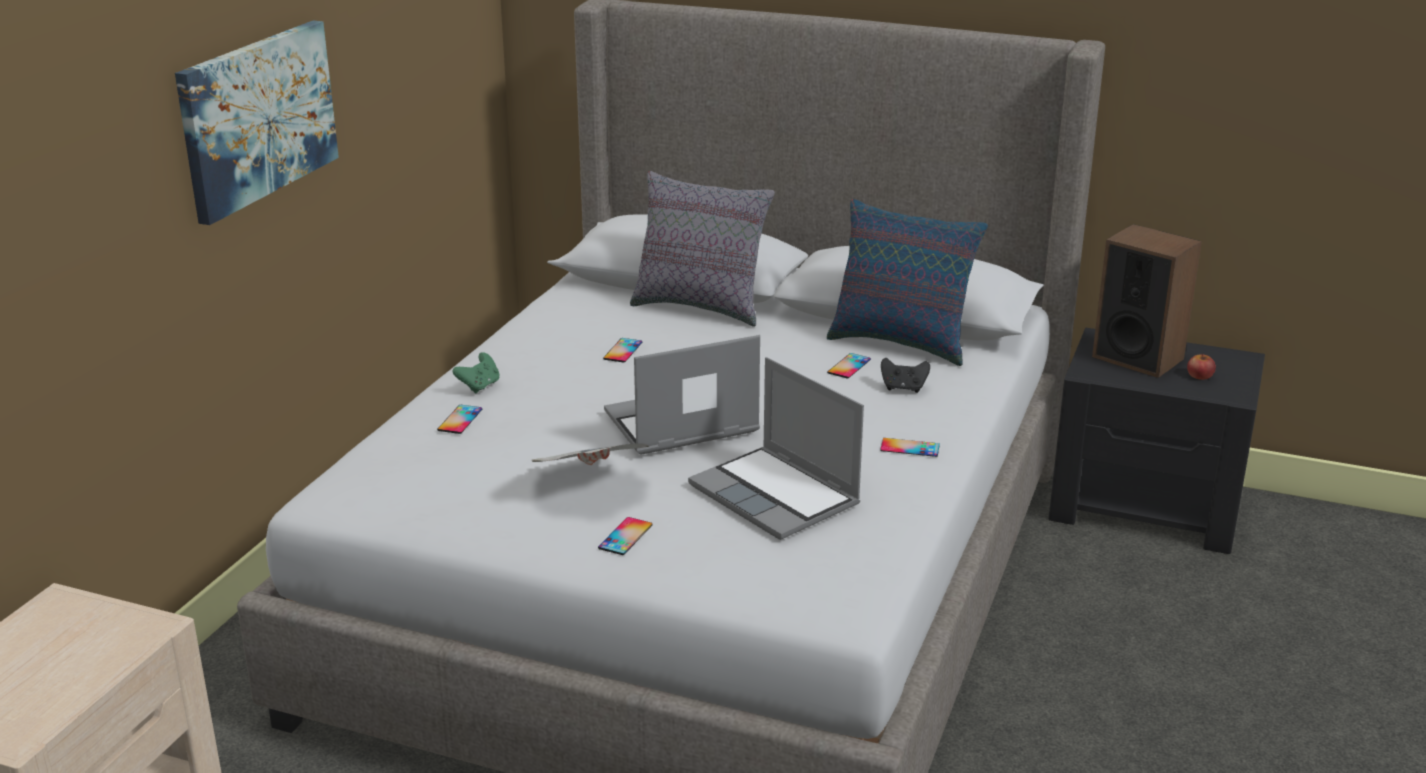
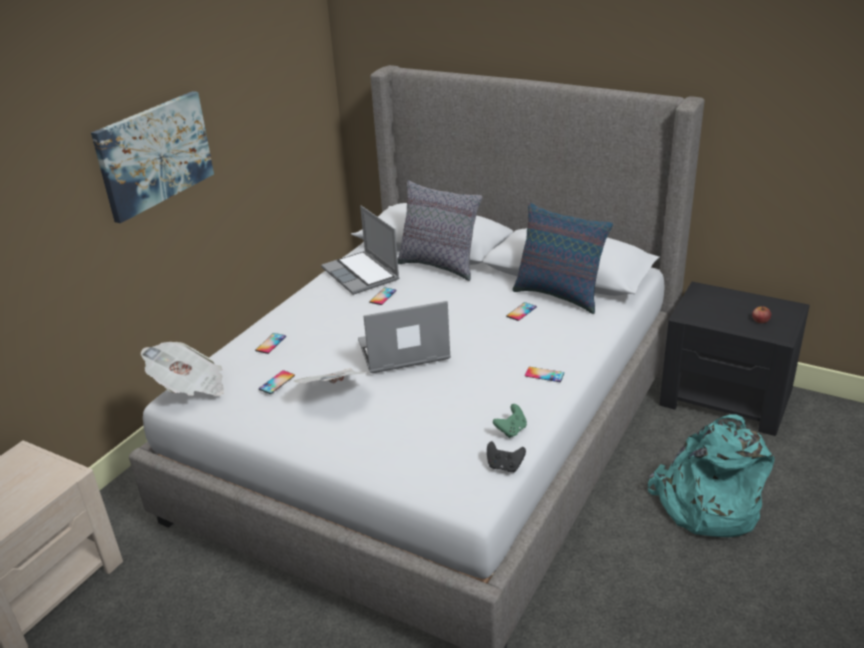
camera: 10 degrees right, 5 degrees up
(344, 484) = (189, 387): none -> newspaper
(479, 386) = (290, 319): green game controller -> green game controller (511, 430)
(625, 536) = (346, 433): phone -> phone (277, 382)
(777, 496) = (449, 407): laptop -> laptop (362, 274)
(903, 388) = (552, 329): black game controller -> black game controller (504, 466)
(1137, 358) = (721, 305): speaker -> none
(1148, 652) = (705, 505): none -> turquoise backpack

